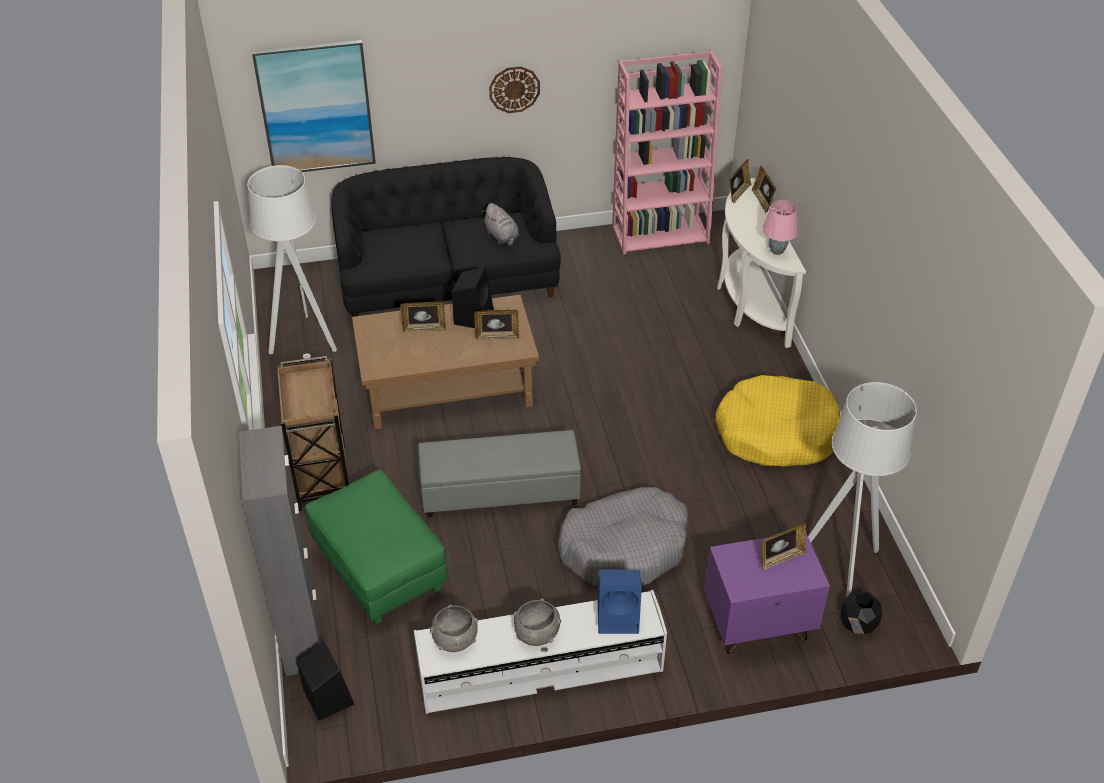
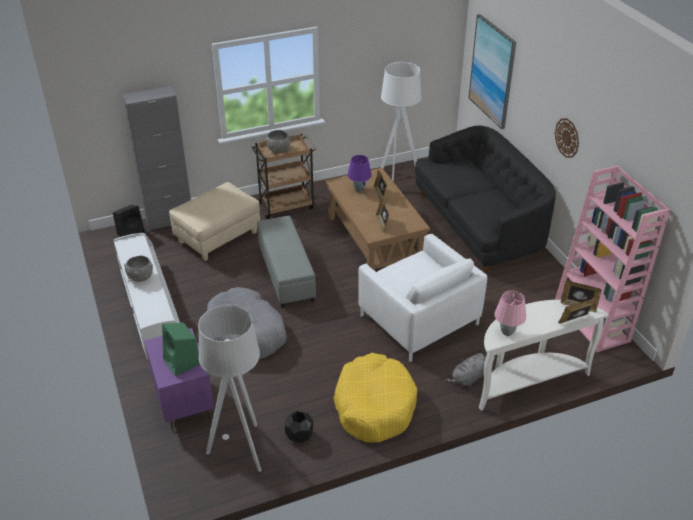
camera: 80 degrees right, 5 degrees down
(380, 570) = (218, 237): green ottoman -> beige ottoman
(403, 348) = (359, 189): none -> purple table lamp
(455, 640) = (137, 248): grey bowl -> grey bowl (278, 150)
(473, 316) = (399, 212): black speaker -> none
(502, 237) = (488, 212): grey plush toy -> grey plush toy (467, 379)
(619, 617) = (153, 308): blue speaker -> none
(630, 370) = (419, 320): none -> white armchair
(780, 558) = (182, 362): picture frame -> green speaker
(858, 624) = (187, 460): black planter -> black planter (299, 436)

